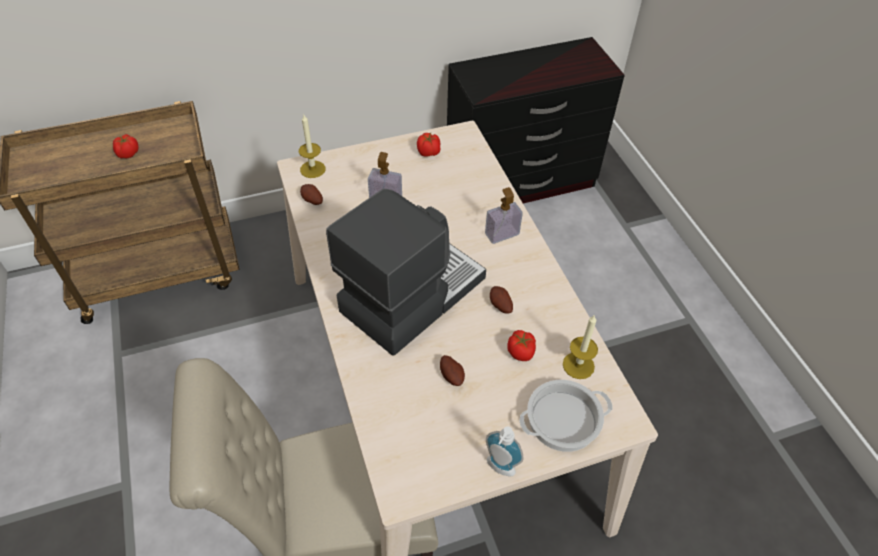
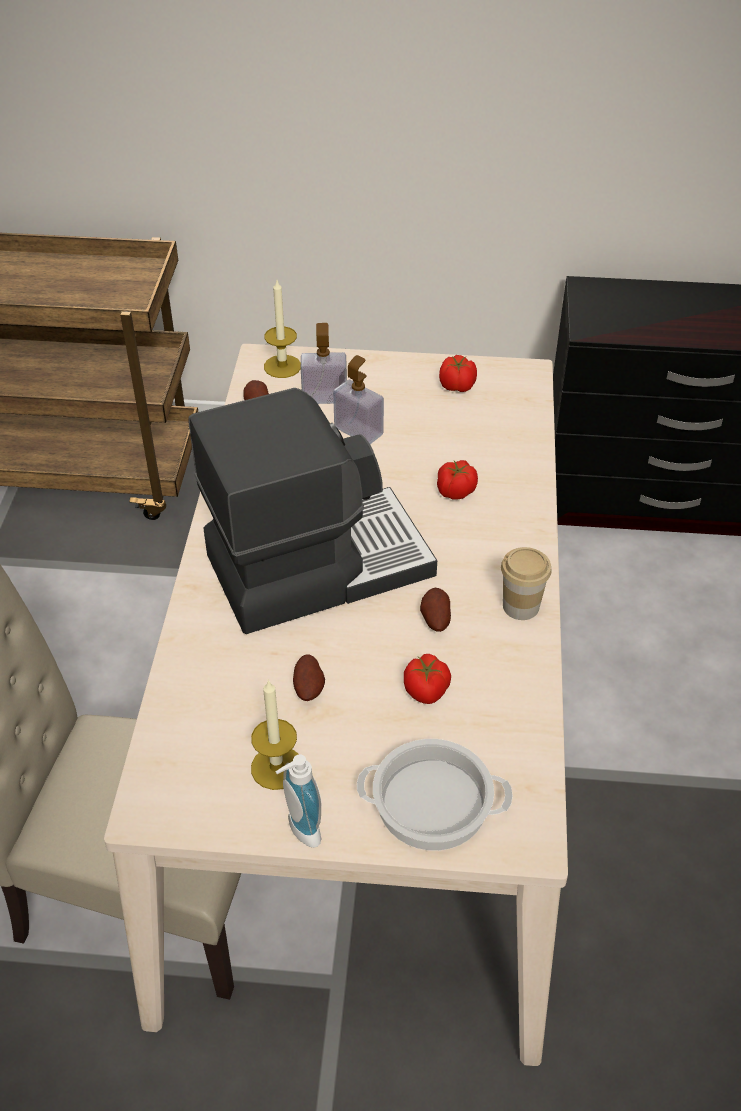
camera: 25 degrees right, 5 degrees down
(128, 154) = (65, 289): tomato -> tomato (455, 492)
(502, 234) = (498, 525): soap dispenser -> soap dispenser (324, 397)
(543, 281) = (521, 606): none -> cup
(578, 365) = (502, 738): candle -> candle (277, 767)

